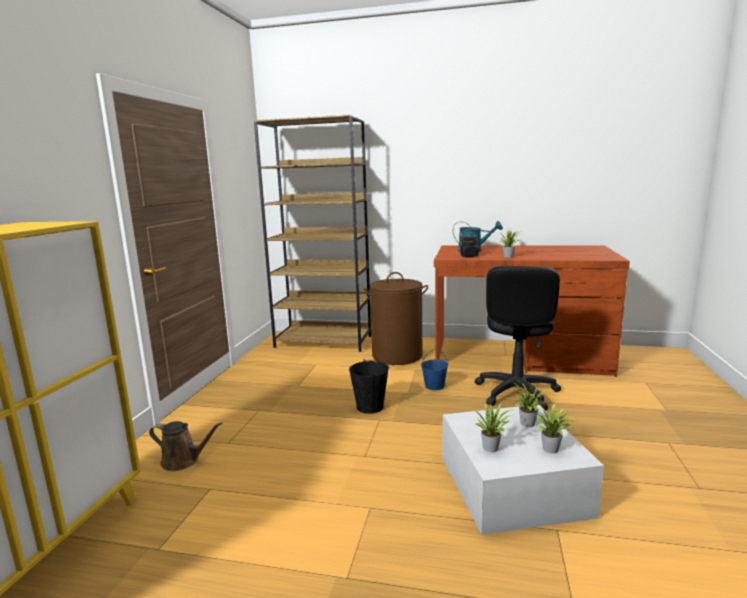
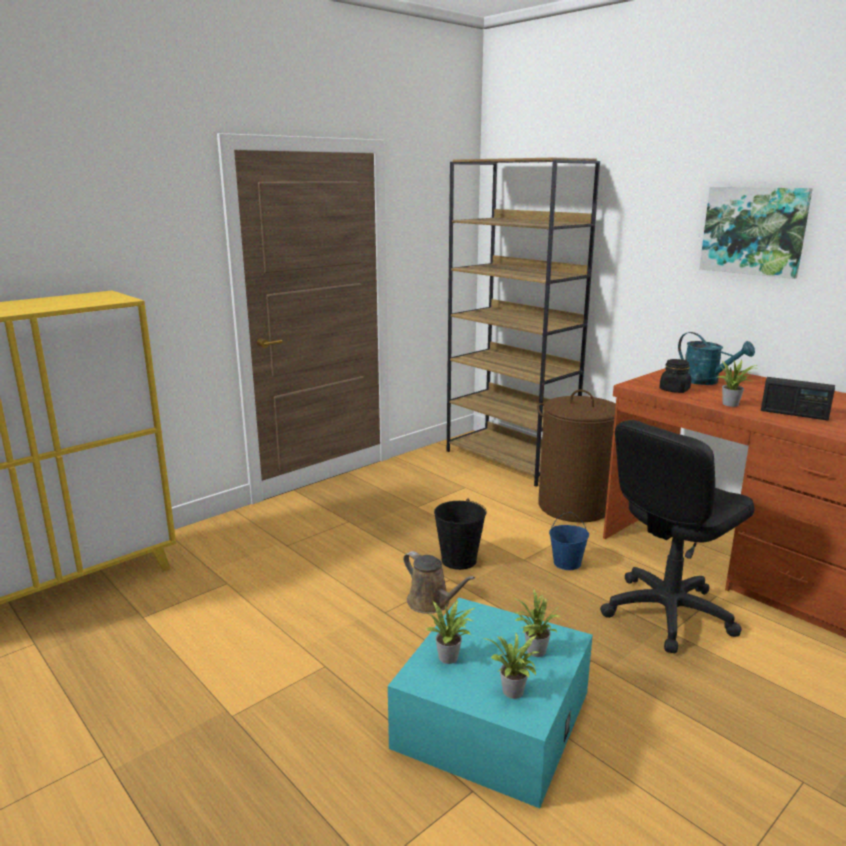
camera: 35 degrees right, 5 degrees up
(183, 461) = (236, 548): brown watering can -> brown watering can (431, 603)
(473, 159) = (754, 231): none -> picture
(512, 485) = (492, 719): white storage box -> turquoise storage box
(542, 255) = (794, 414): none -> radio

